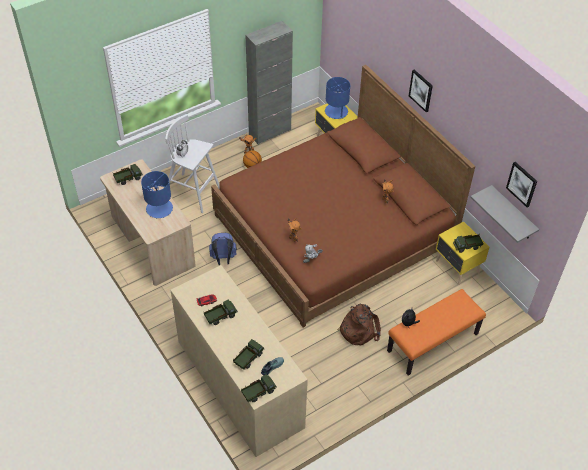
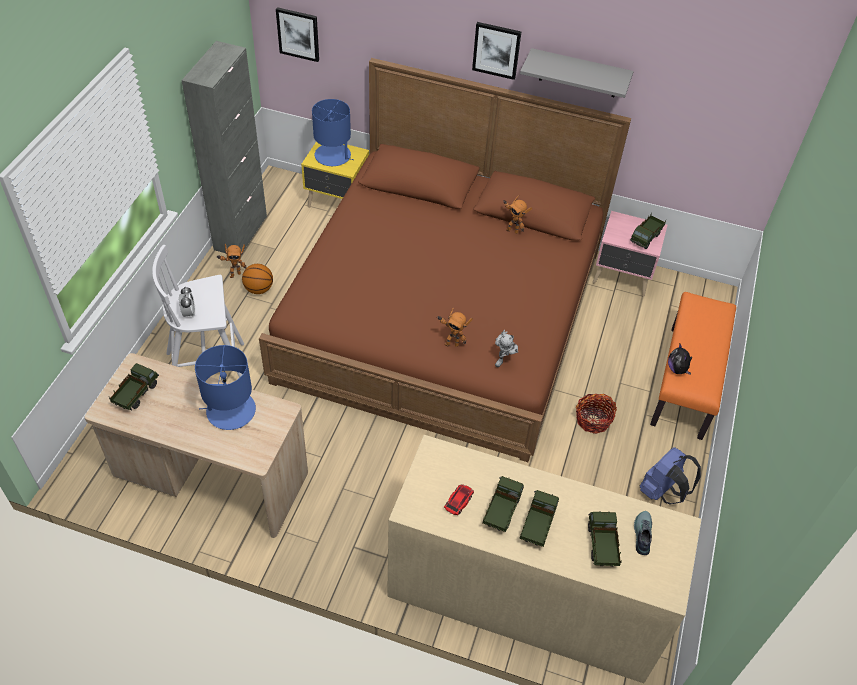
camera: 40 degrees left, 0 degrees up
(223, 259) = (338, 437): blue backpack -> blue backpack (662, 491)
(258, 392) = (665, 585): toy truck -> toy truck (537, 525)
(358, 329) = (593, 420): brown backpack -> basket
(457, 268) = (622, 278): yellow nightstand -> pink nightstand
(512, 214) = (708, 158): grey shelf -> grey shelf (579, 73)
(522, 184) = (726, 105): picture -> picture (298, 34)

